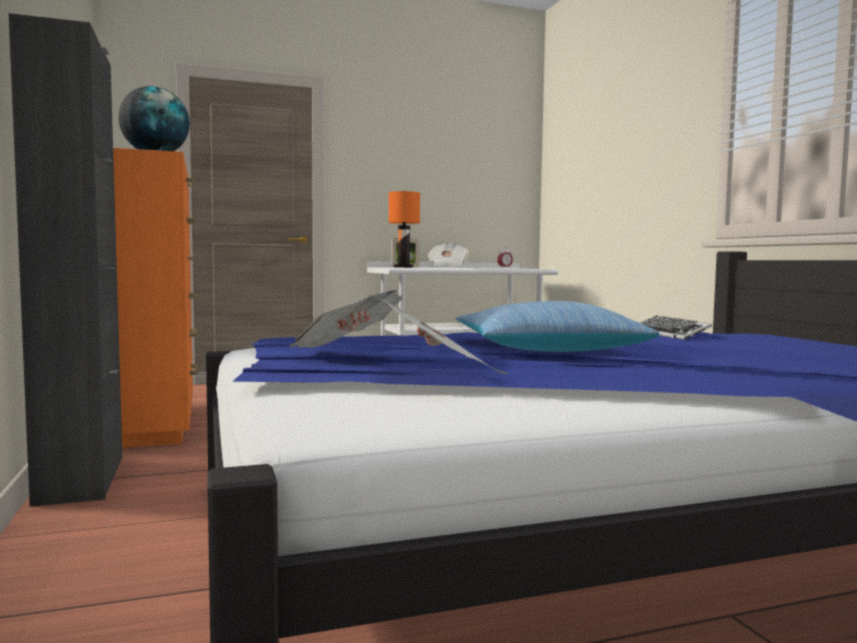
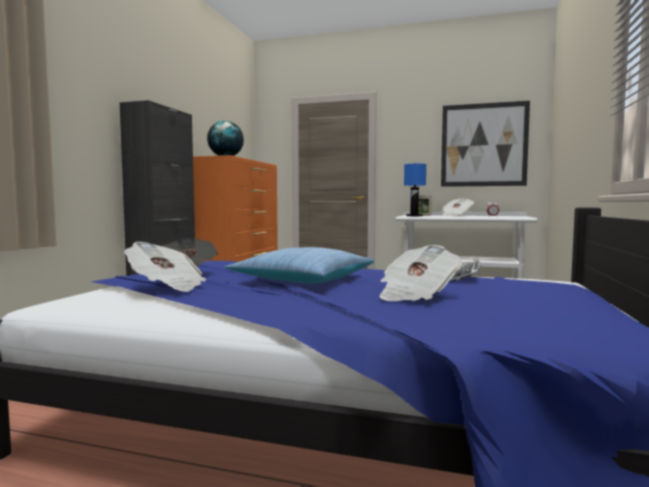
camera: 35 degrees right, 0 degrees up
(404, 267) = (414, 216): orange table lamp -> blue table lamp
(469, 173) = (483, 145): none -> picture
(734, 352) = (416, 295): none -> newspaper

